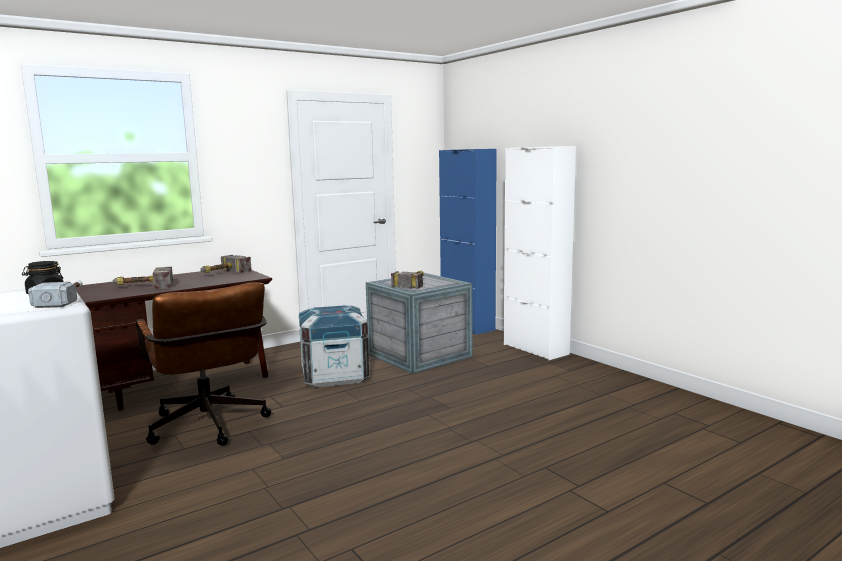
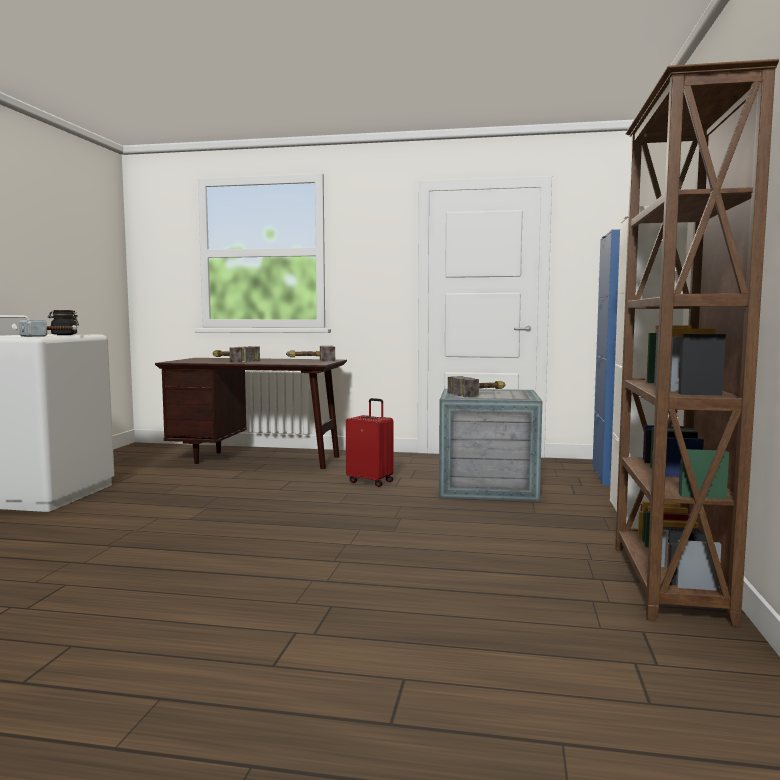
camera: 45 degrees right, 5 degrees down
(210, 428) = (205, 487): brown office chair -> none
(335, 376) = (371, 481): crate -> red suitcase
(629, 385) = (667, 582): none -> brown bookcase

